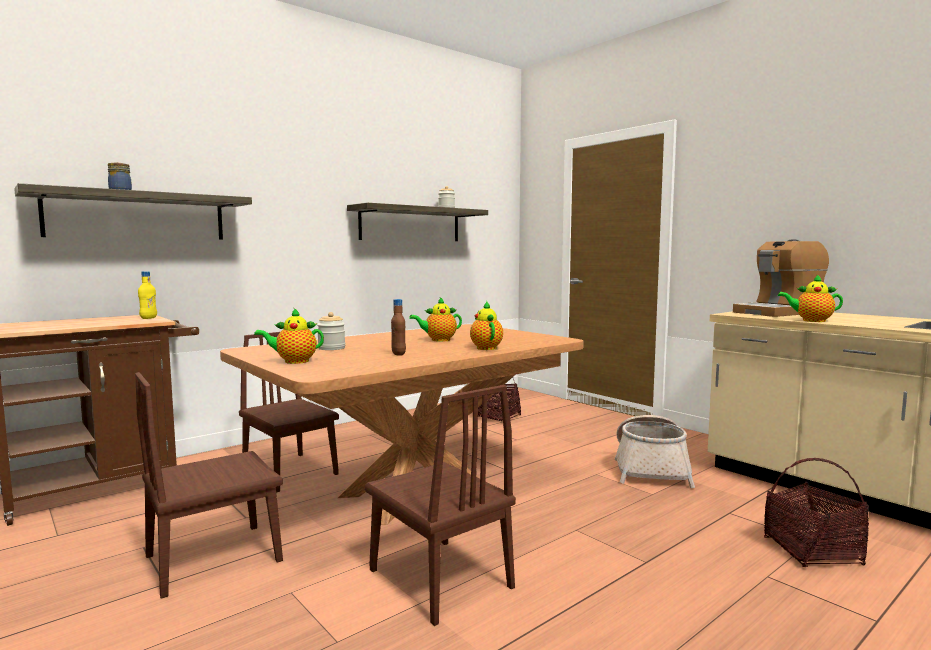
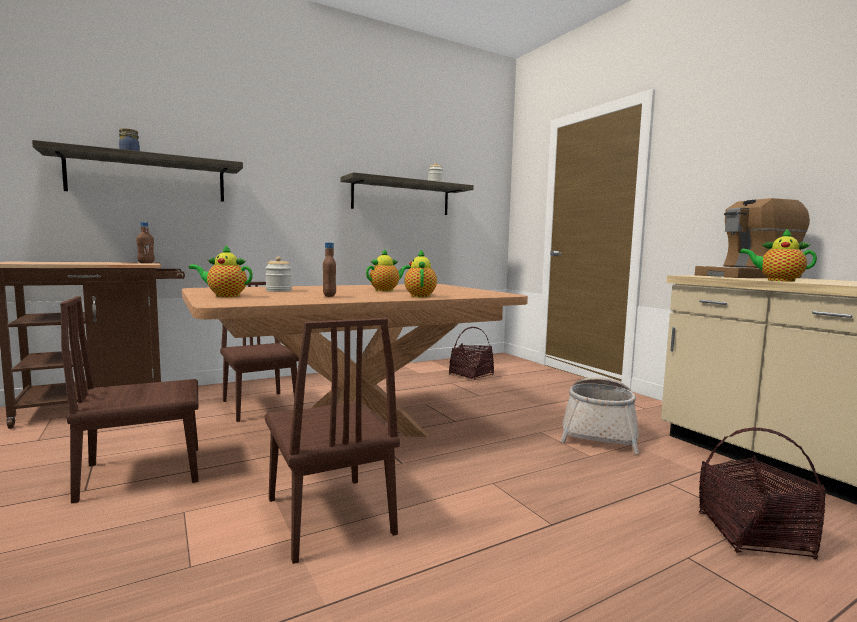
camera: 10 degrees right, 0 degrees up
(148, 318) = (146, 263): yellow bottle -> brown bottle
(438, 340) = (386, 290): teapot -> teapot turned 150 degrees clockwise

